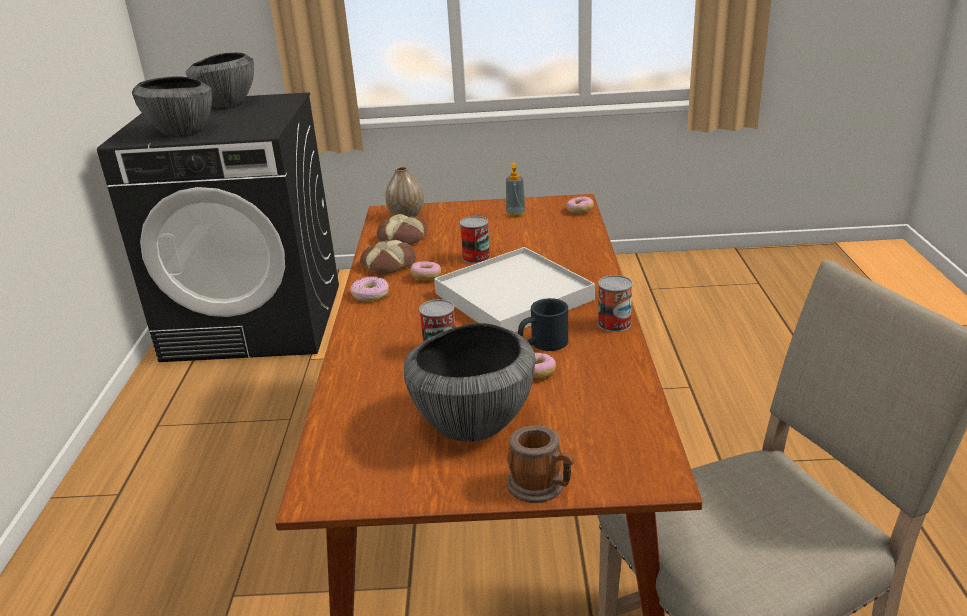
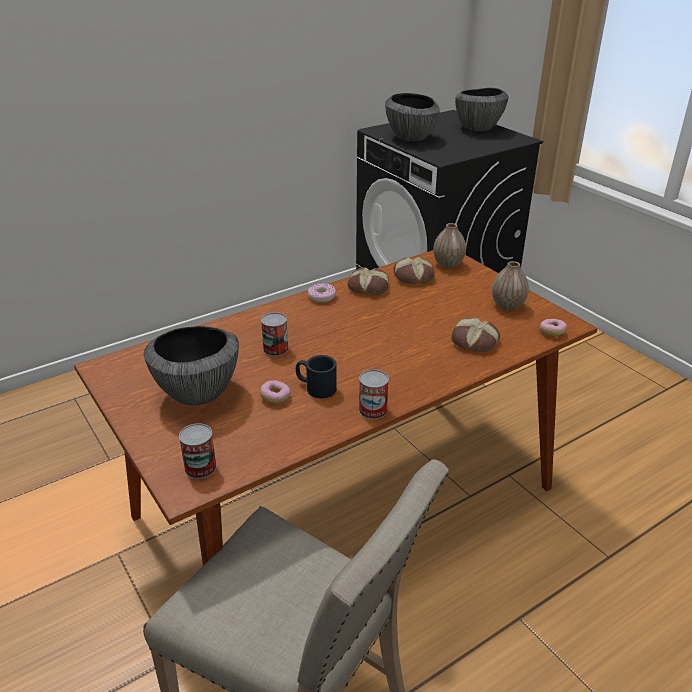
camera: 55 degrees right, 5 degrees up
(426, 277) = (365, 307): donut -> none
(476, 257) = (415, 315): can -> can (200, 467)
(513, 297) = (371, 352): white tray -> none
(515, 214) = (507, 306): soap dispenser -> vase
(541, 487) = (148, 443): mug -> none
(554, 245) = (474, 341): none -> bread

